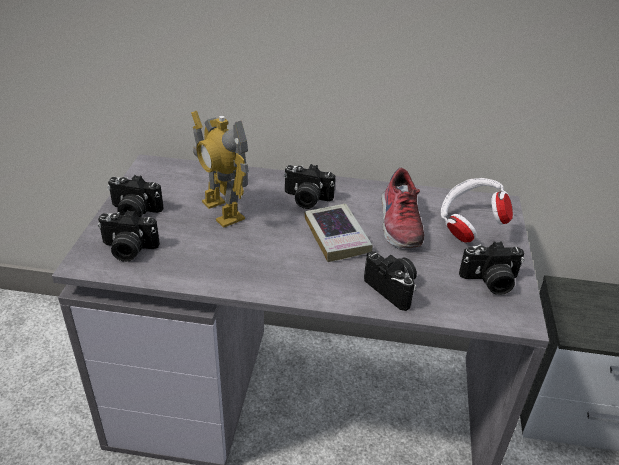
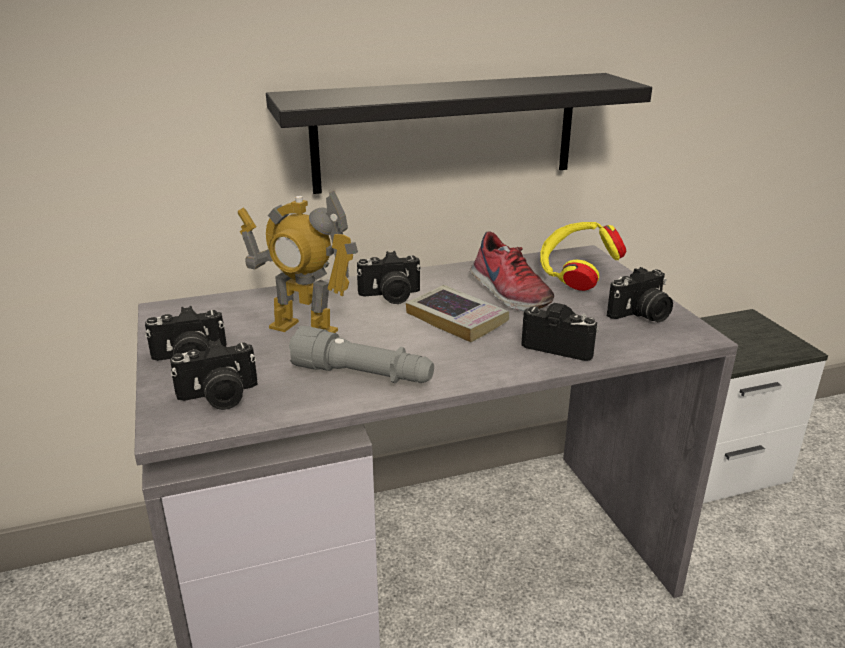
camera: 25 degrees left, 10 degrees down
(229, 265) = (363, 376): none -> grey flashlight
(390, 74) = (446, 132): none -> black shelf
(469, 226) = (576, 278): white headphones -> yellow headphones

